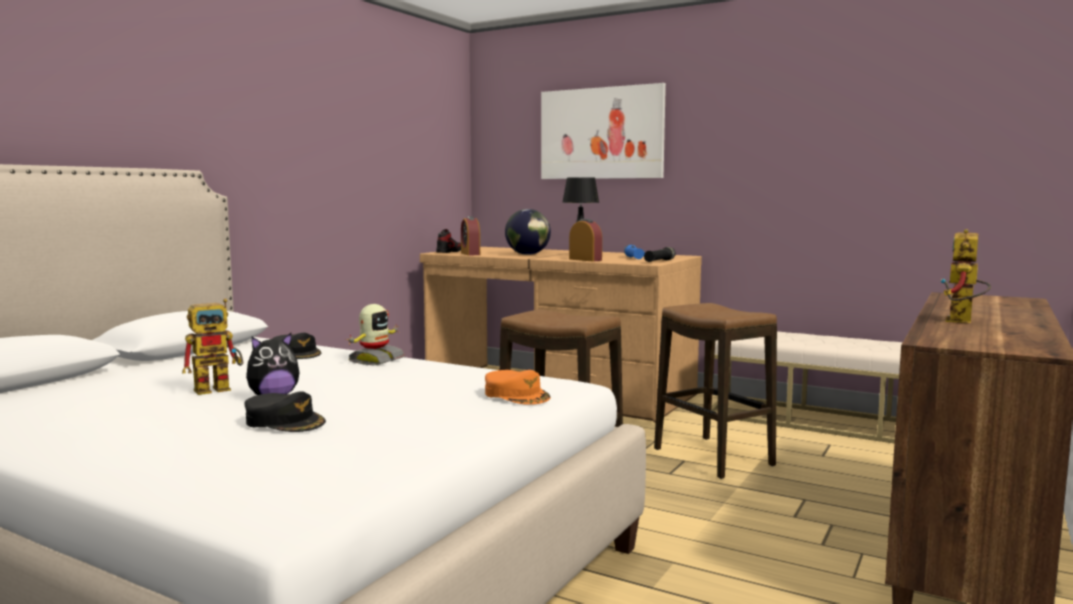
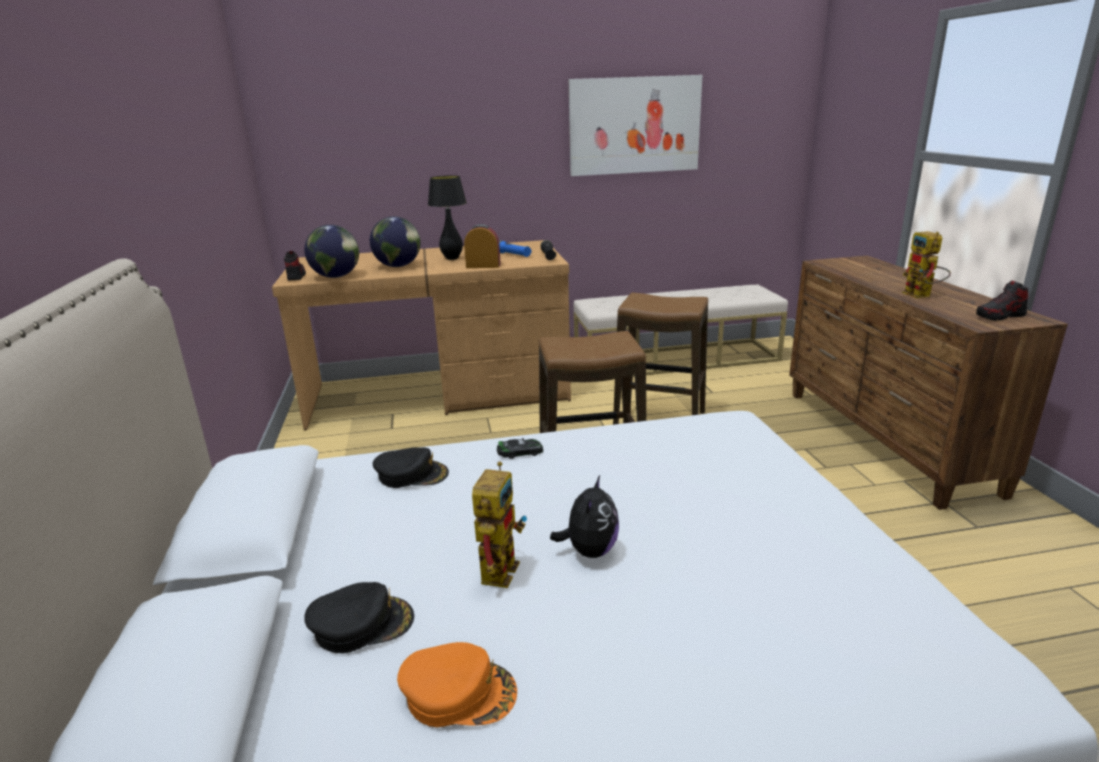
camera: 40 degrees left, 15 degrees up
(285, 421) = (708, 578): black cap -> black cap (362, 623)
(375, 360) = (520, 452): toy robot -> toy car
(470, 254) = (336, 276): alarm clock -> globe
(517, 395) = (746, 450): orange cap -> orange cap (459, 692)
(601, 133) = (426, 121): picture -> picture (634, 125)
(996, 343) = (1000, 316): none -> shoe

